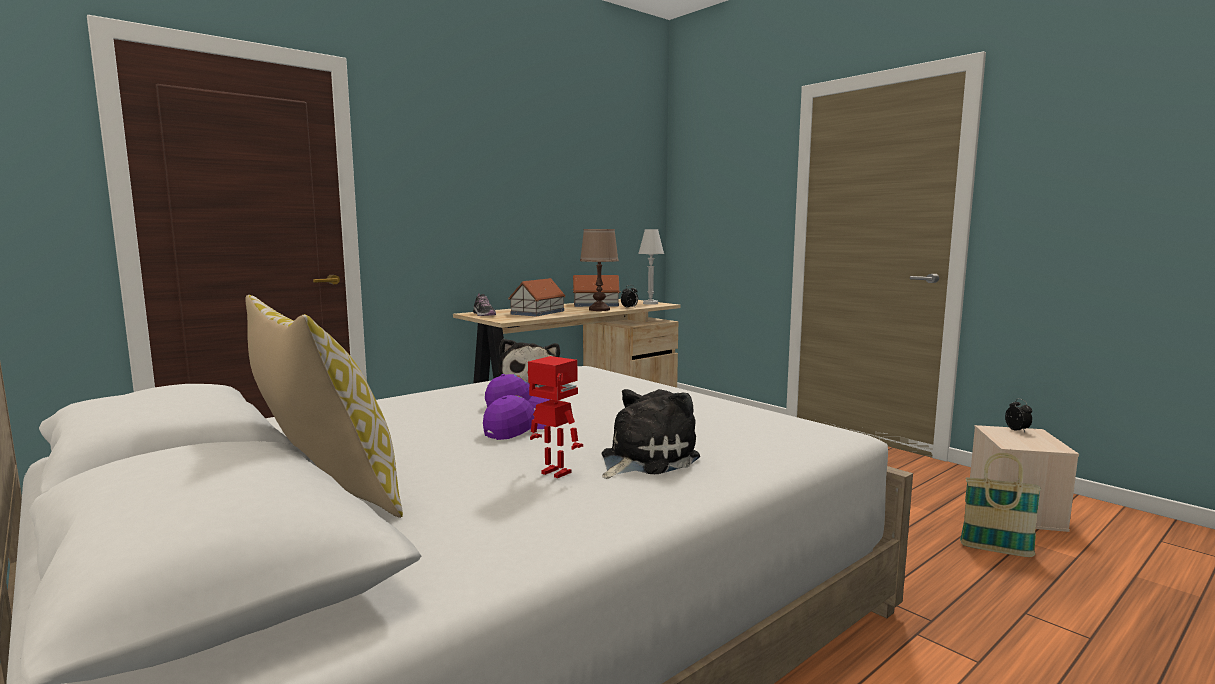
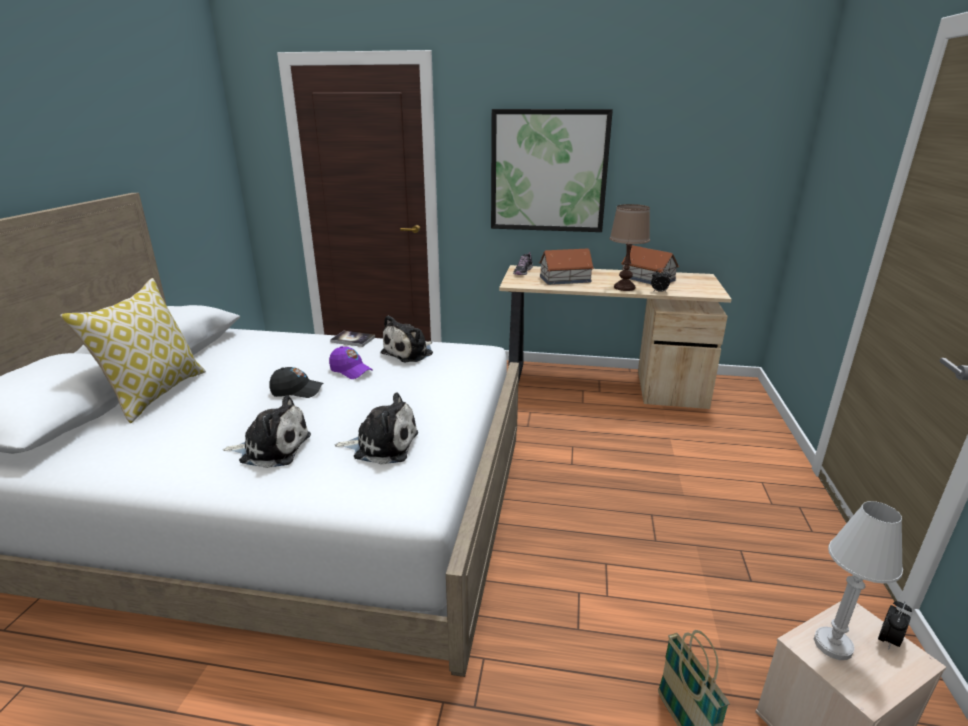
camera: 50 degrees right, 15 degrees up
(434, 392) = (353, 340): none -> book
(484, 205) = (548, 171): none -> picture
(517, 430) = (297, 391): purple cap -> black cap
(554, 473) = (222, 432): toy robot -> none
(650, 303) = (704, 289): white table lamp -> white table lamp (833, 645)
(715, 424) = (382, 445): none -> plush toy

